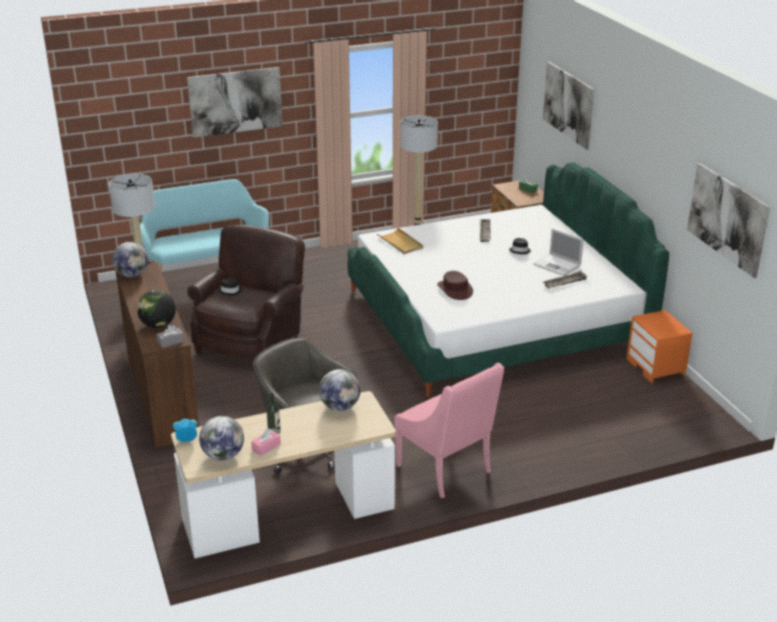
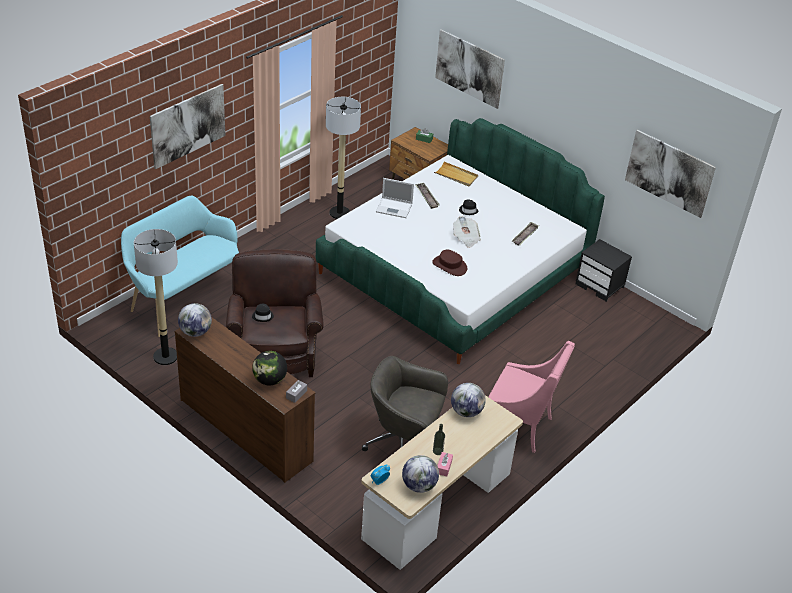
camera: 30 degrees left, 10 degrees up
(400, 243) = (368, 226): beige tray -> beige tray (456, 176)
(495, 271) = (466, 238): none -> newspaper
(558, 265) = (507, 219): laptop -> laptop (394, 208)
(656, 367) = (600, 286): orange nightstand -> black nightstand

